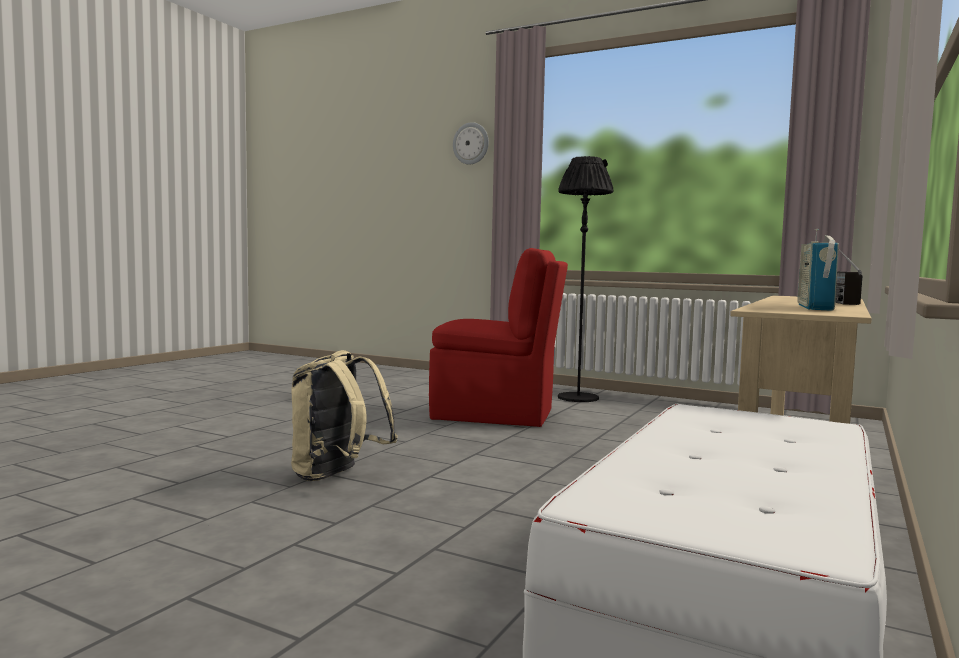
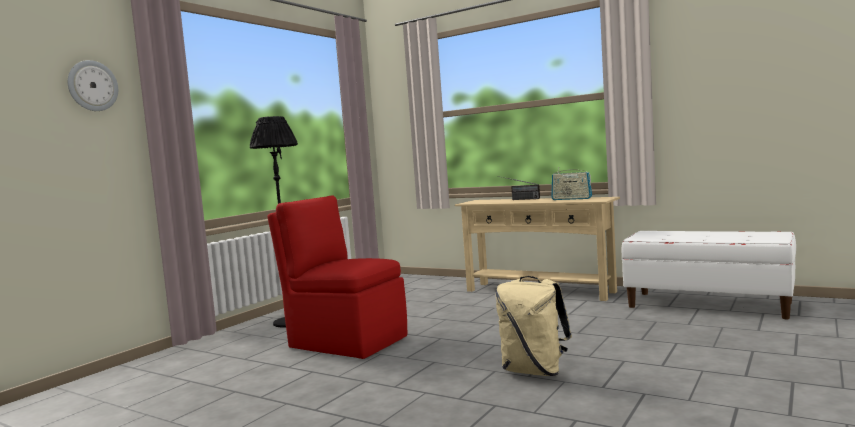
camera: 85 degrees left, 0 degrees up
(496, 415) = (346, 341): red chair -> red chair turned 75 degrees counterclockwise

